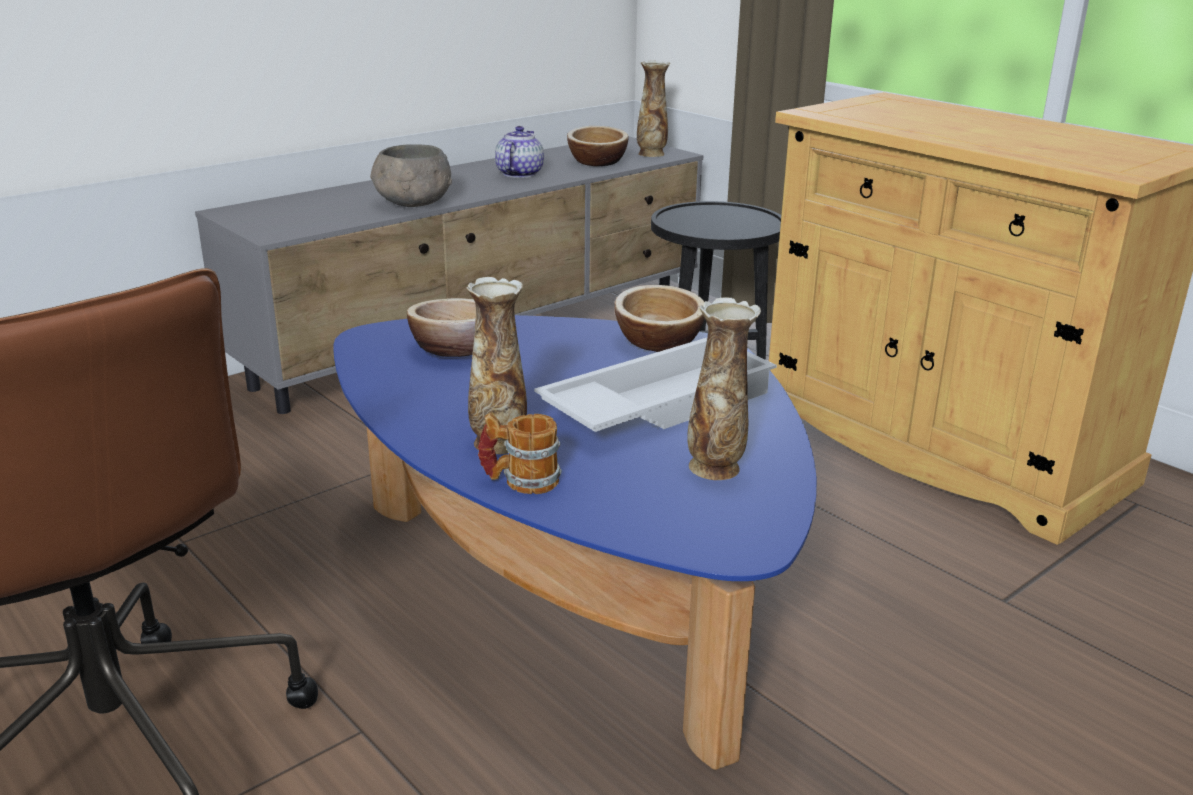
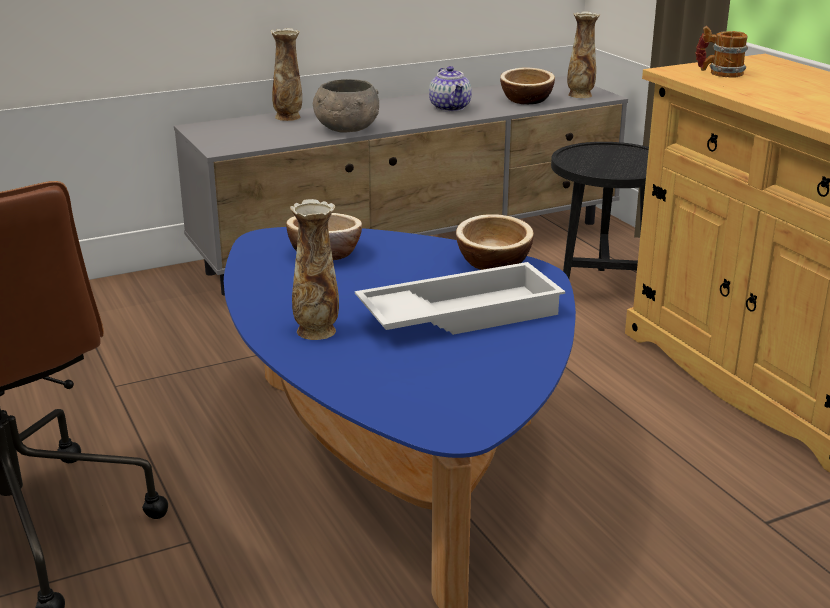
camera: 15 degrees right, 0 degrees up
(519, 174) = (450, 108): teapot -> teapot turned 135 degrees clockwise
(520, 481) = (316, 362): mug -> mug (719, 73)
(716, 468) = (475, 370): vase -> vase (288, 117)

